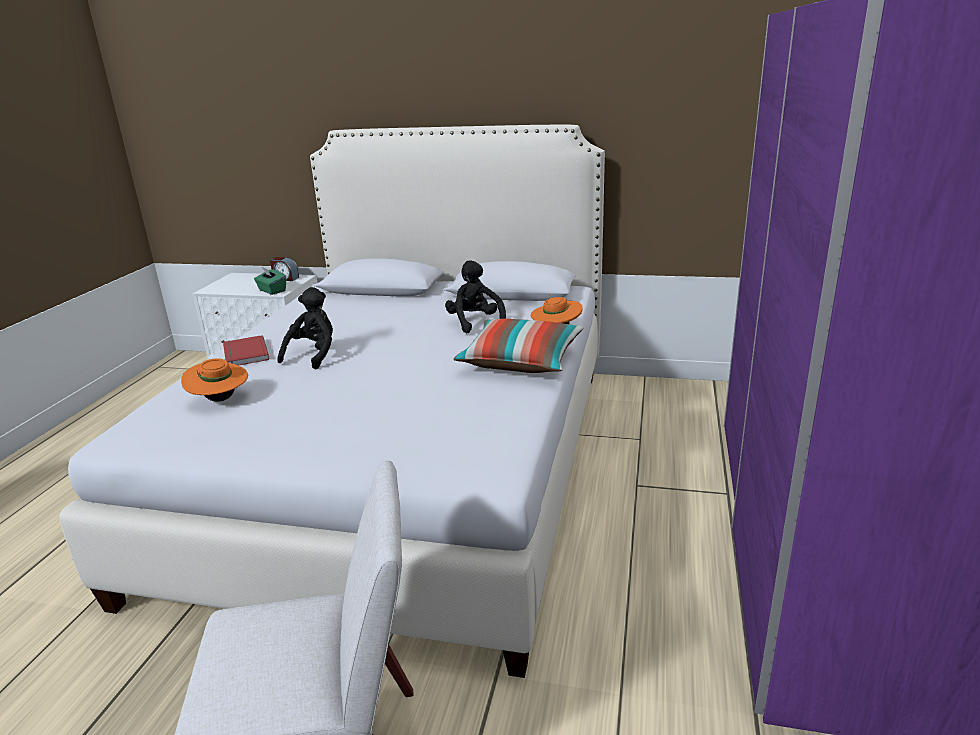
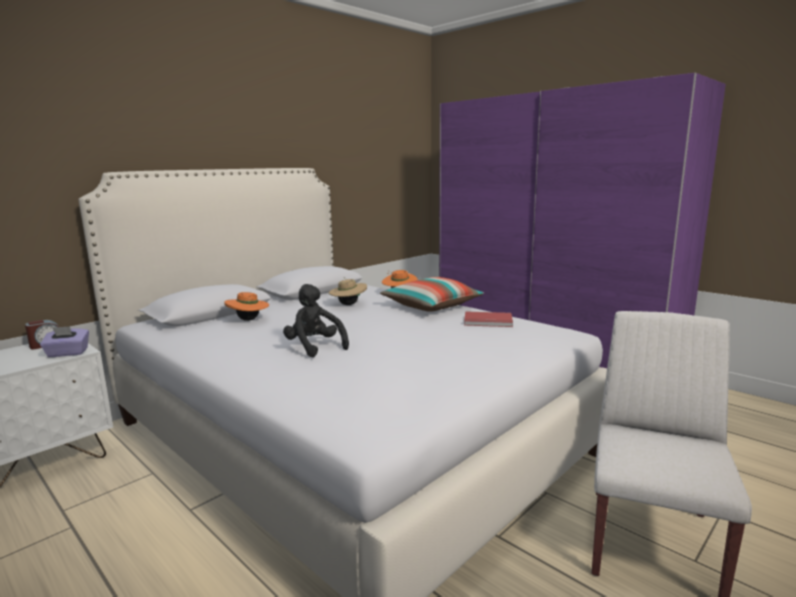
camera: 60 degrees left, 10 degrees down
(220, 399) = (357, 383): orange hat -> orange hat (248, 320)
(244, 354) = (256, 368): red book -> red book (488, 322)
(272, 291) = (67, 353): green tissue box -> purple tissue box
(475, 323) = (348, 304): black plush toy -> beige hat

